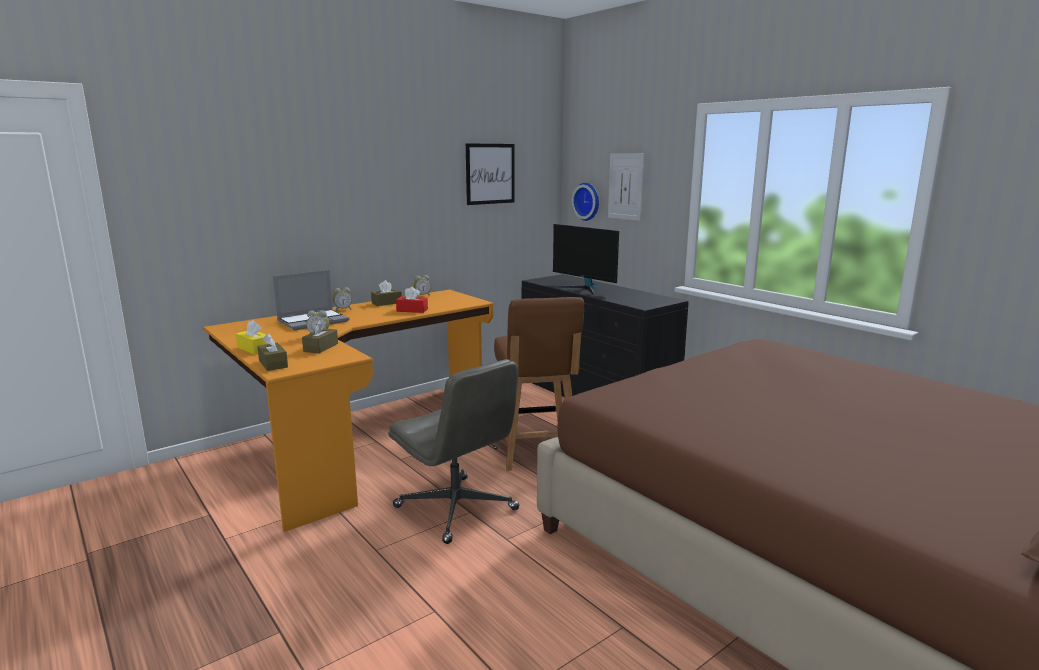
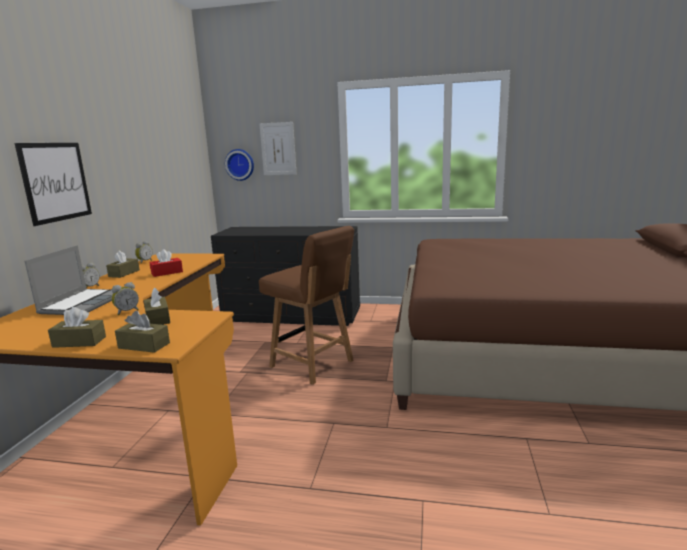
camera: 40 degrees left, 0 degrees up
(254, 349) = (79, 342): yellow tissue box -> brown tissue box
(457, 509) = (321, 426): grey office chair -> none
(490, 174) = (166, 143): picture -> picture (55, 182)
(584, 288) = (274, 231): monitor -> none

